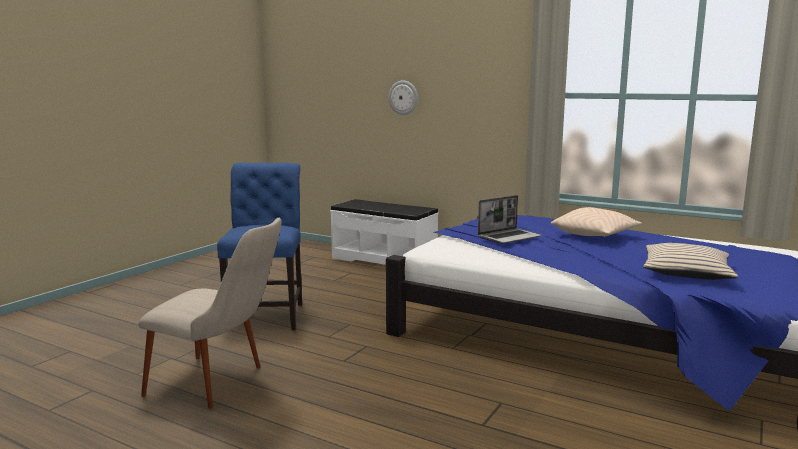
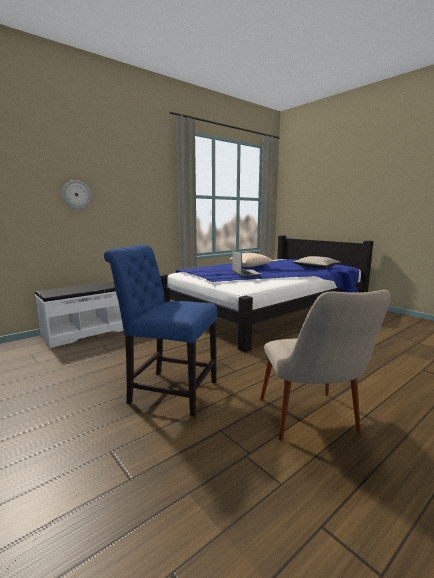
camera: 70 degrees left, 0 degrees up
(221, 383) = (313, 425): beige chair -> beige chair turned 135 degrees clockwise

